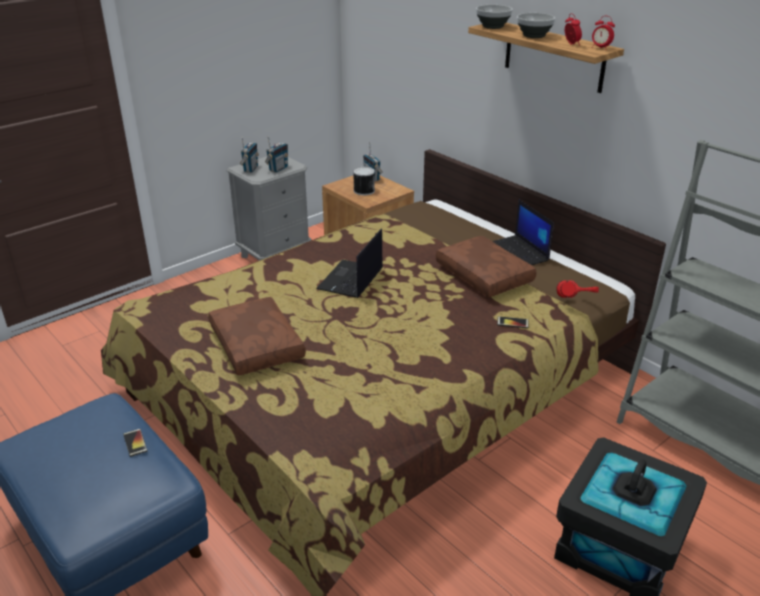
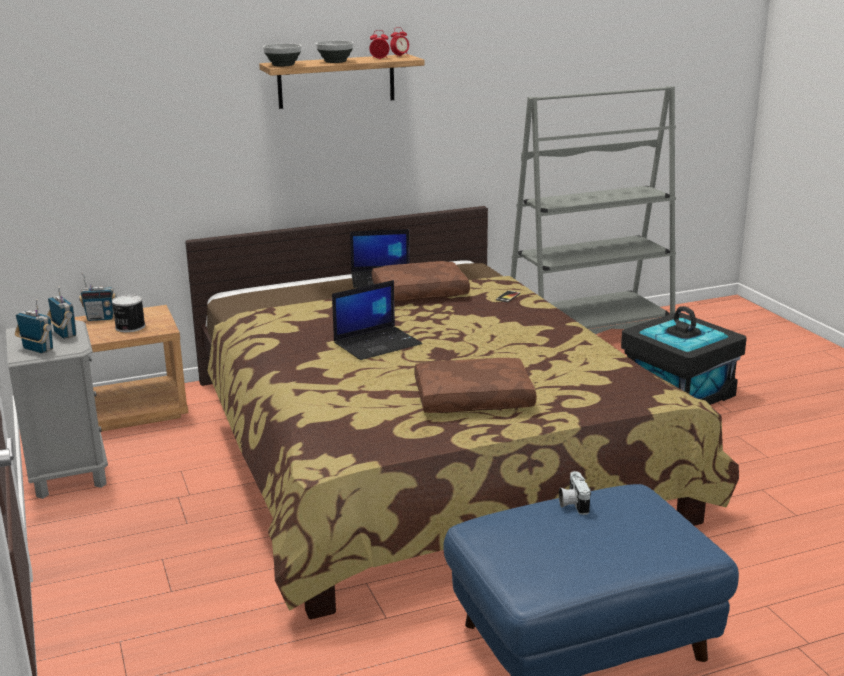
camera: 70 degrees left, 10 degrees down
(135, 443) = (572, 503): phone -> camera
(350, 280) = (377, 343): laptop -> laptop turned 75 degrees counterclockwise
(576, 301) = (489, 272): red headphones -> none

